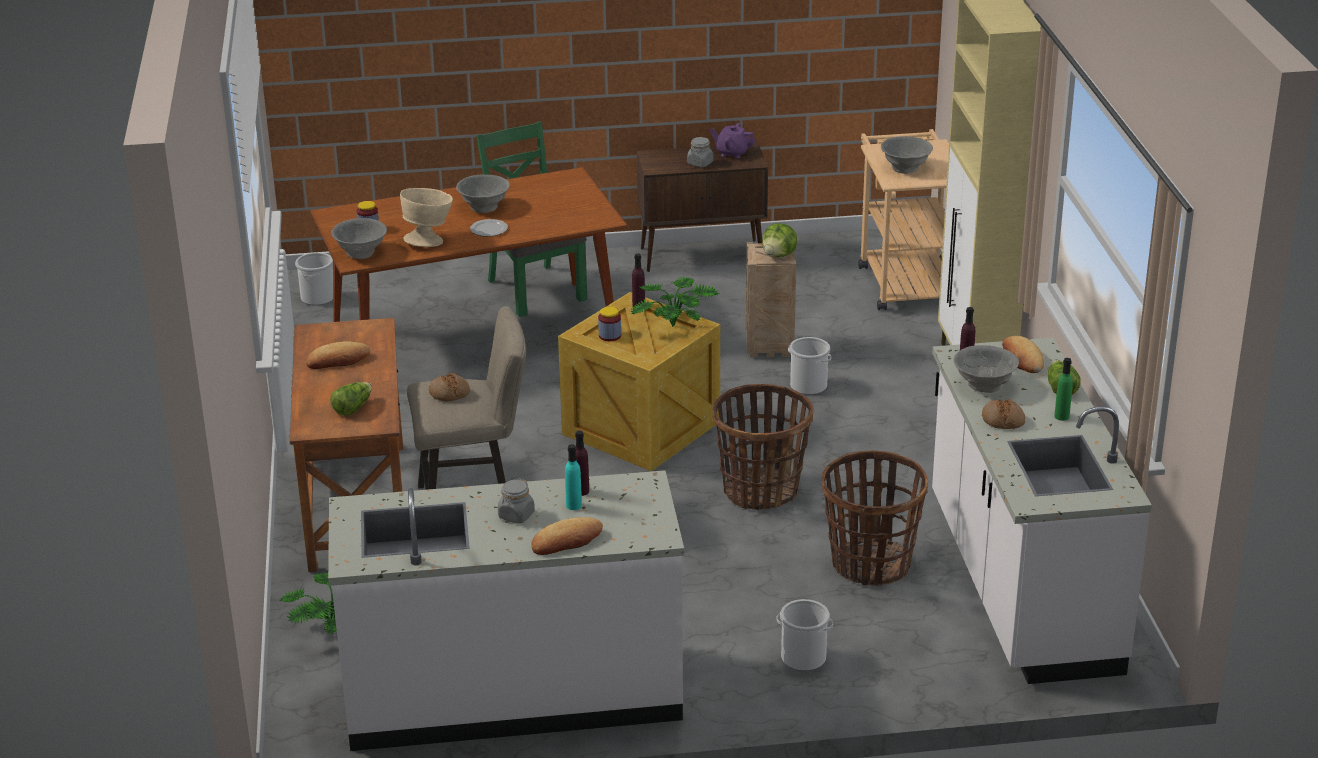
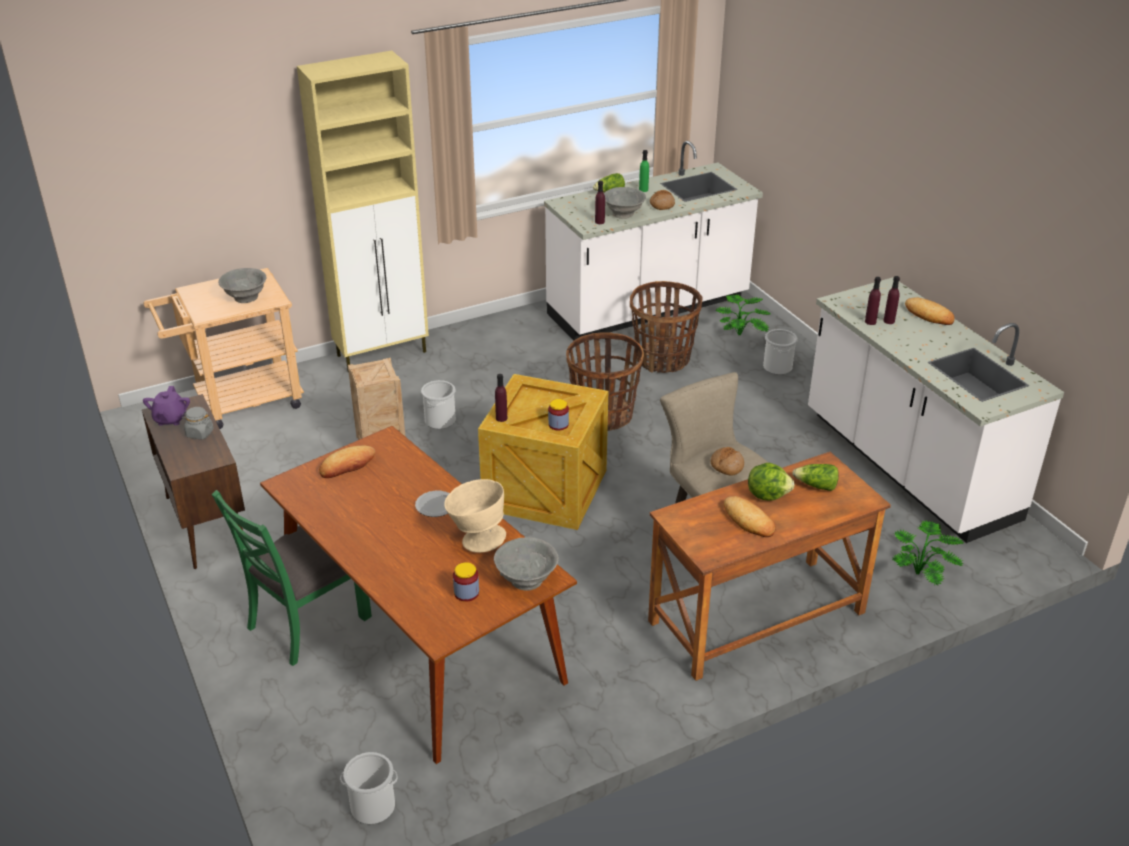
camera: 110 degrees left, 5 degrees up
(484, 207) = (382, 523): grey bowl -> none
(516, 515) = (921, 339): grey jar -> none
(574, 505) = (889, 321): turquoise bottle -> purple bottle
(674, 328) = (528, 396): potted plant -> potted plant (742, 334)
(779, 255) = (377, 367): lettuce -> lettuce (767, 494)
(1022, 359) = (580, 206): bread -> bread (347, 465)

